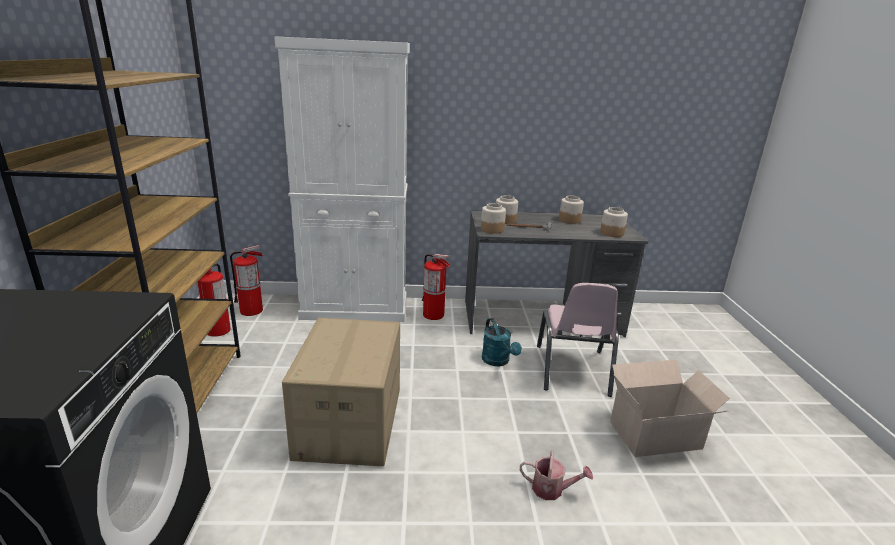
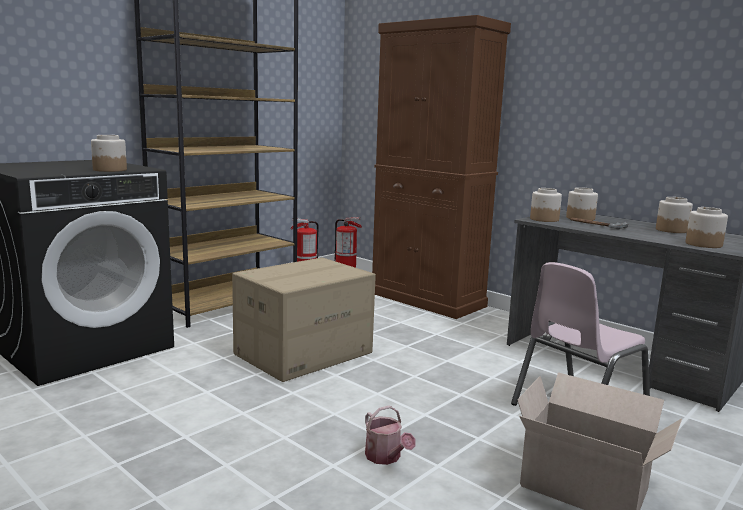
camera: 45 degrees right, 10 degrees down
(105, 324) = (109, 170): none -> jar
(355, 308) = (427, 300): white cabinet -> brown cabinet
(434, 315) = (494, 323): fire extinguisher -> none
(498, 361) = (500, 370): turquoise watering can -> none

